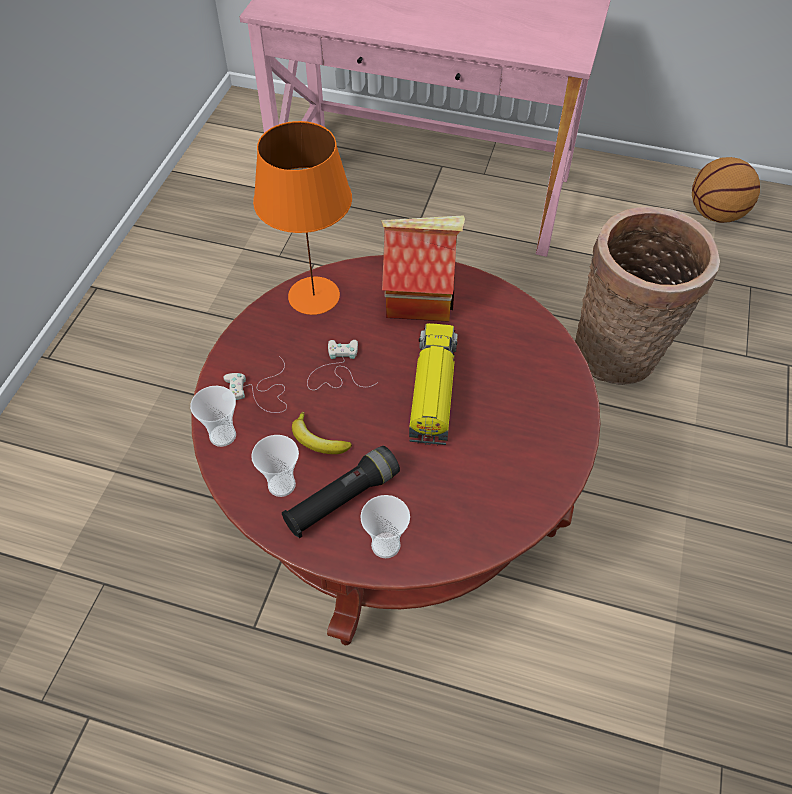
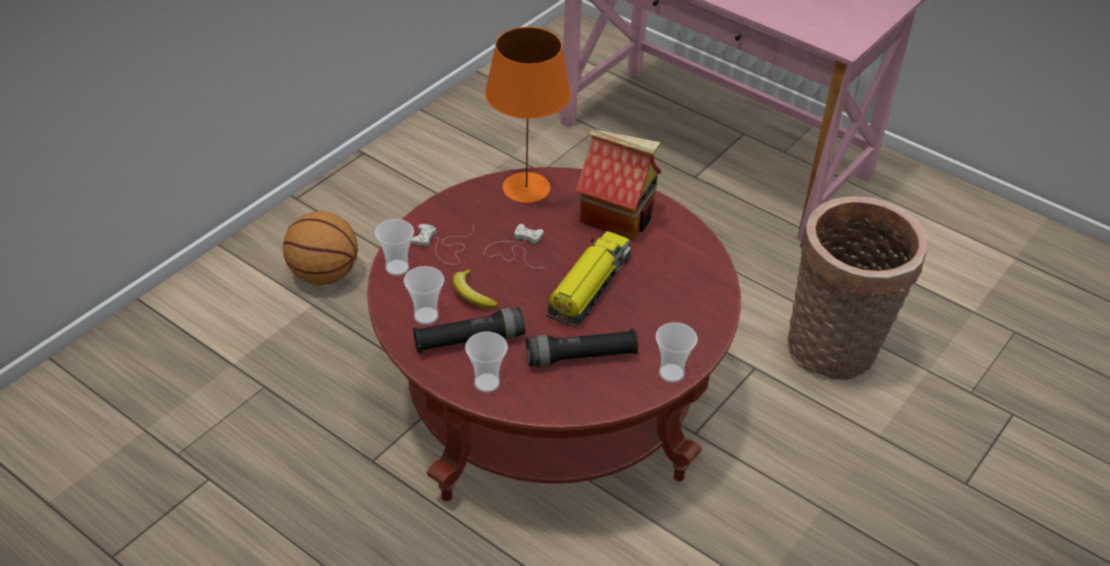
camera: 20 degrees right, 10 degrees down
(466, 476) = (581, 357): none -> black flashlight
(563, 463) = (671, 373): none -> cup
(715, 214) = (1016, 254): basketball -> basketball (324, 274)

